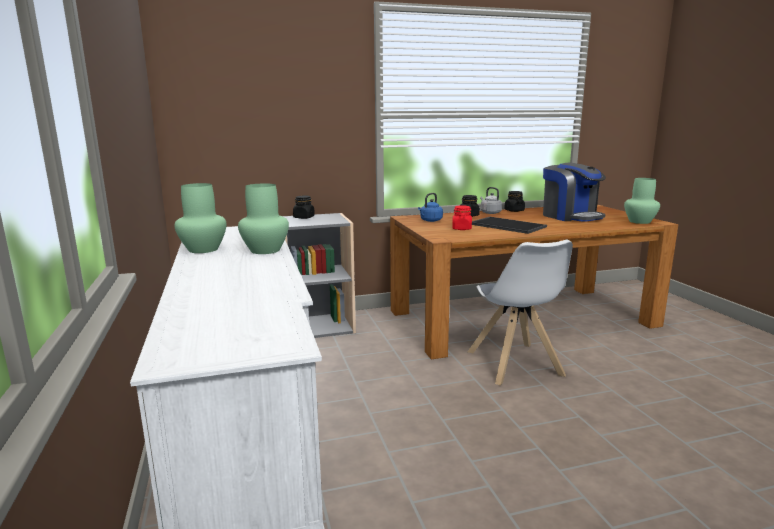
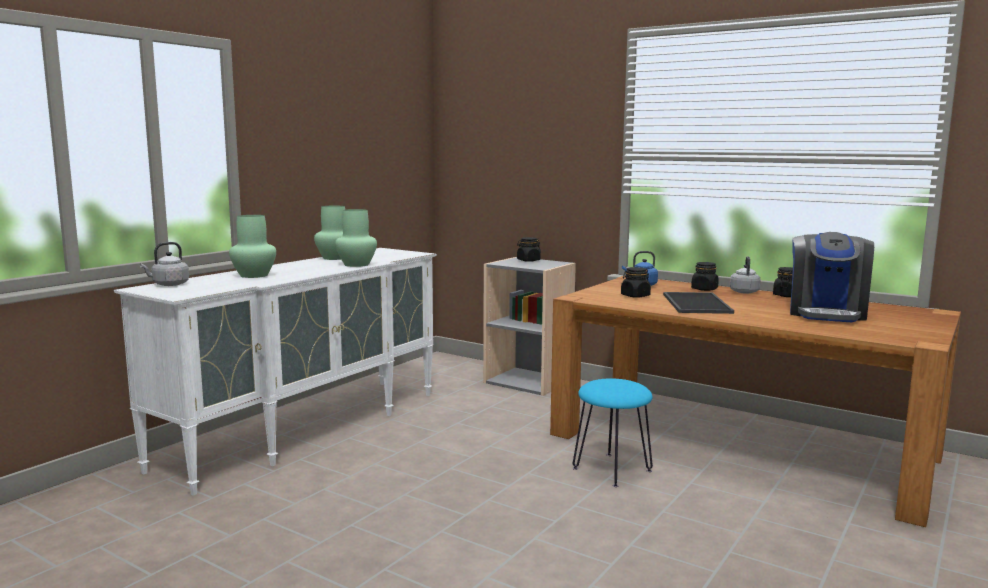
camera: 50 degrees right, 5 degrees down
(183, 340) = (168, 284): none -> grey kettle
(461, 229) = (635, 296): red jar -> black jar
(515, 365) = (611, 469): chair -> turquoise stool
(639, 221) = (896, 336): green vase -> green vase (255, 275)

